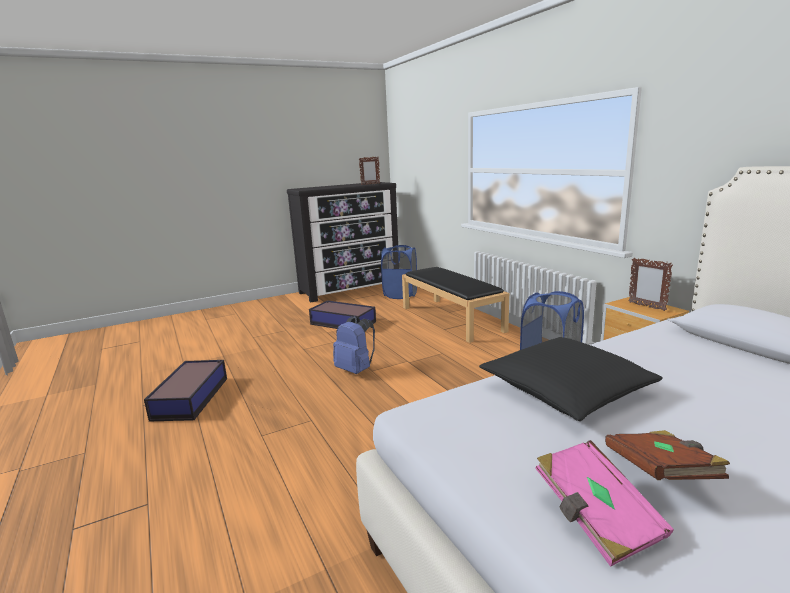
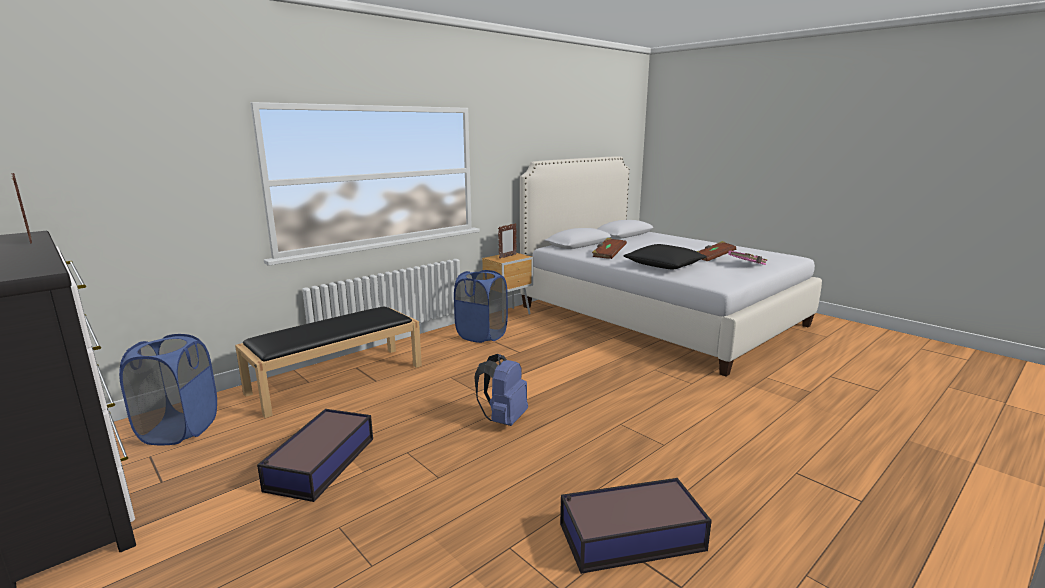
camera: 105 degrees left, 0 degrees up
(645, 354) = (608, 255): none -> brown book

